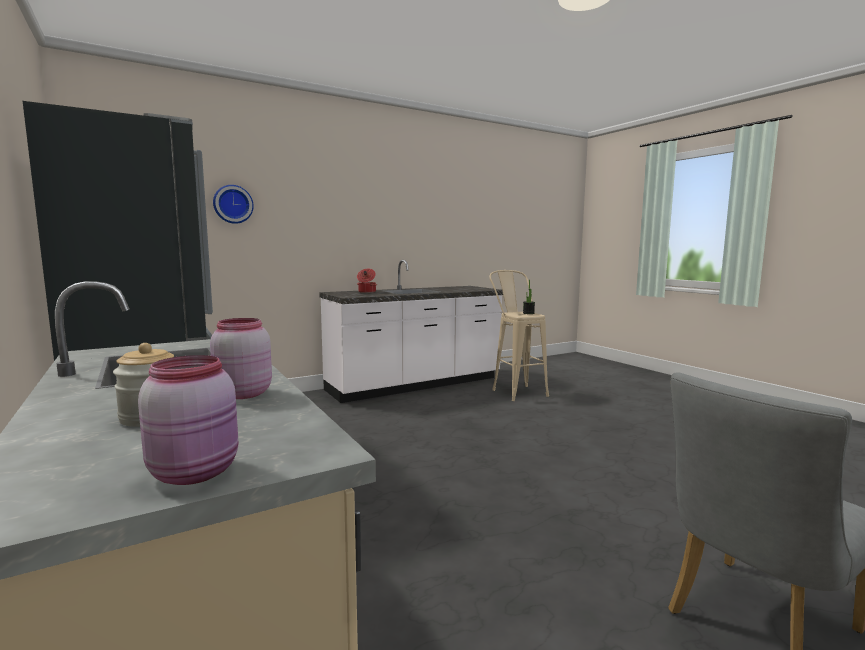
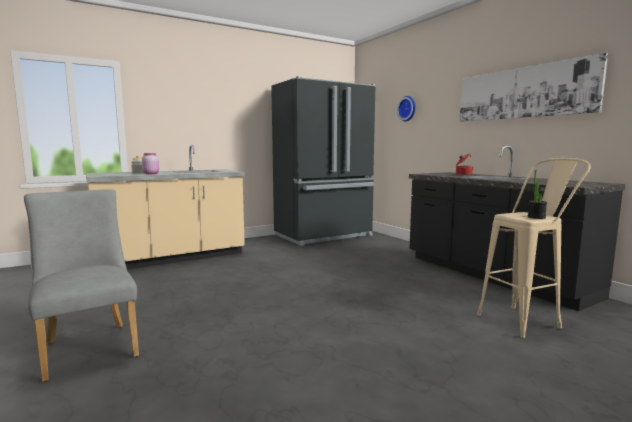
camera: 90 degrees right, 0 degrees up
(197, 472) = (98, 174): pink jar -> none
(395, 209) = (522, 93): none -> picture
(415, 385) = (492, 276): white counter -> black counter

